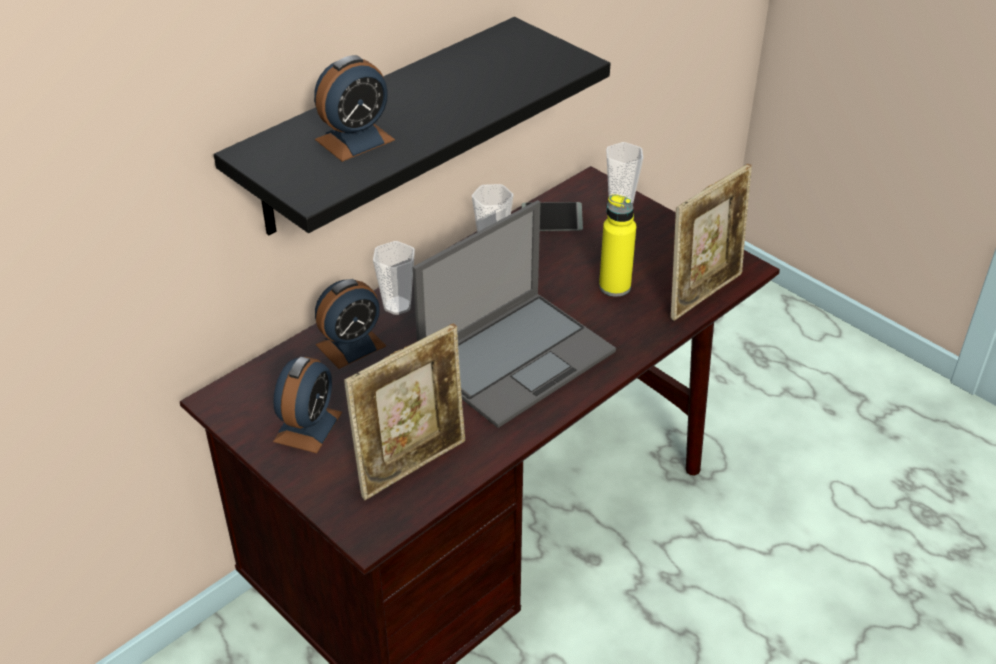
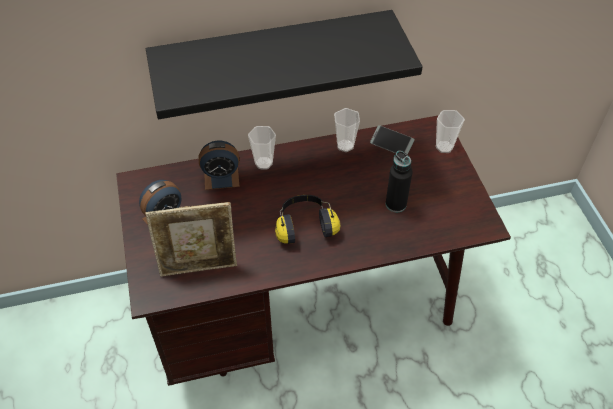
camera: 30 degrees right, 10 degrees up
(355, 140) = (224, 67): alarm clock -> none
(518, 356) = (305, 225): laptop -> headphones
(614, 286) = (396, 204): yellow bottle -> black bottle
(703, 293) = (447, 232): picture frame -> none

